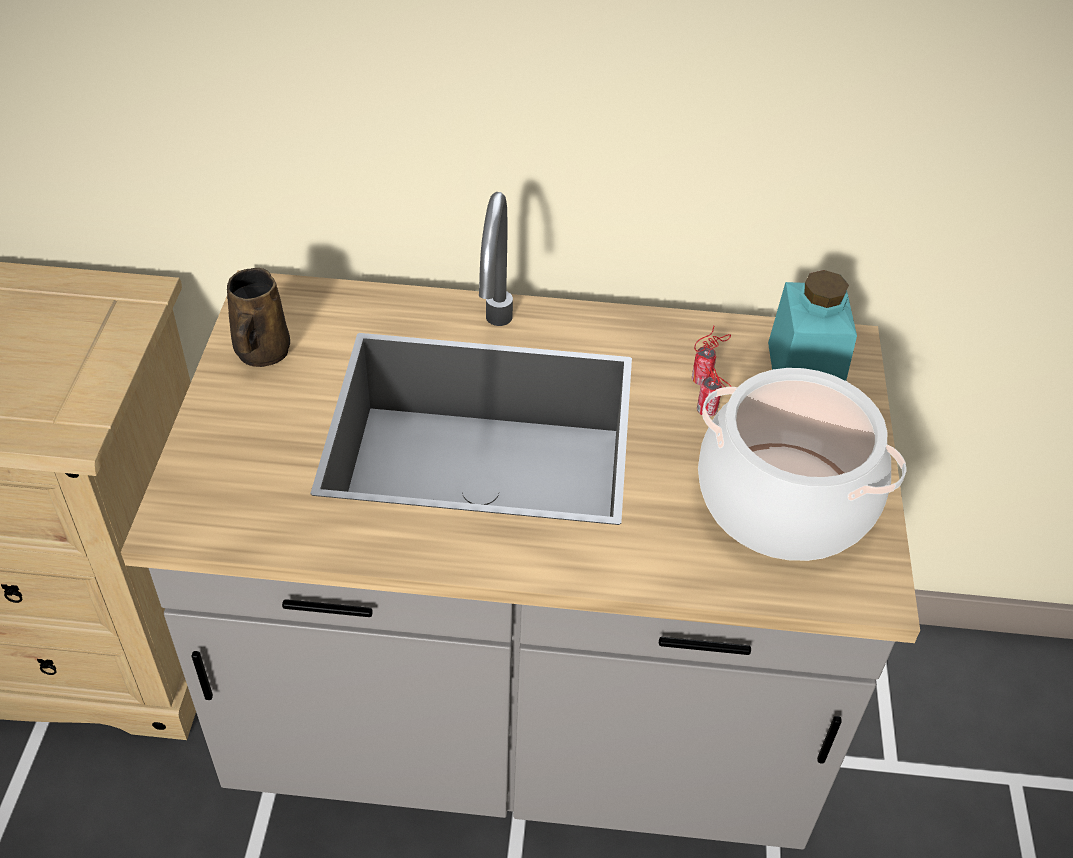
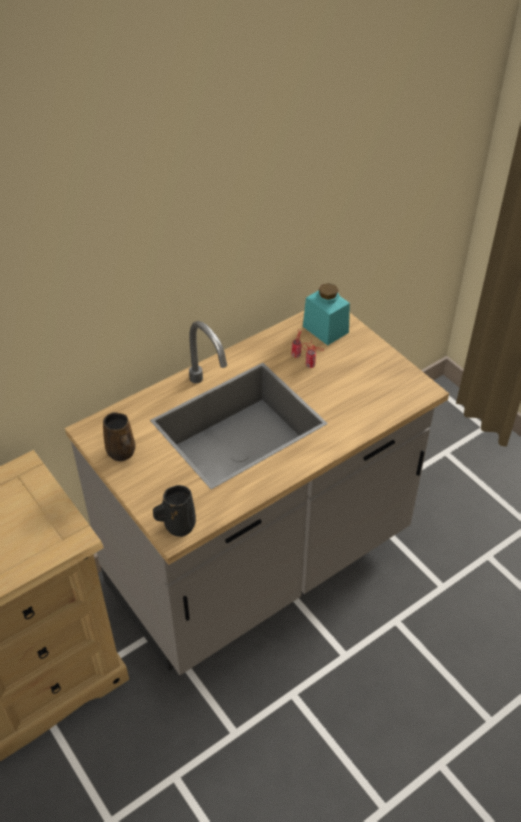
camera: 40 degrees left, 0 degrees up
(196, 513) = (178, 525): none -> black mug
(785, 501) = (369, 379): cooking pot -> none

